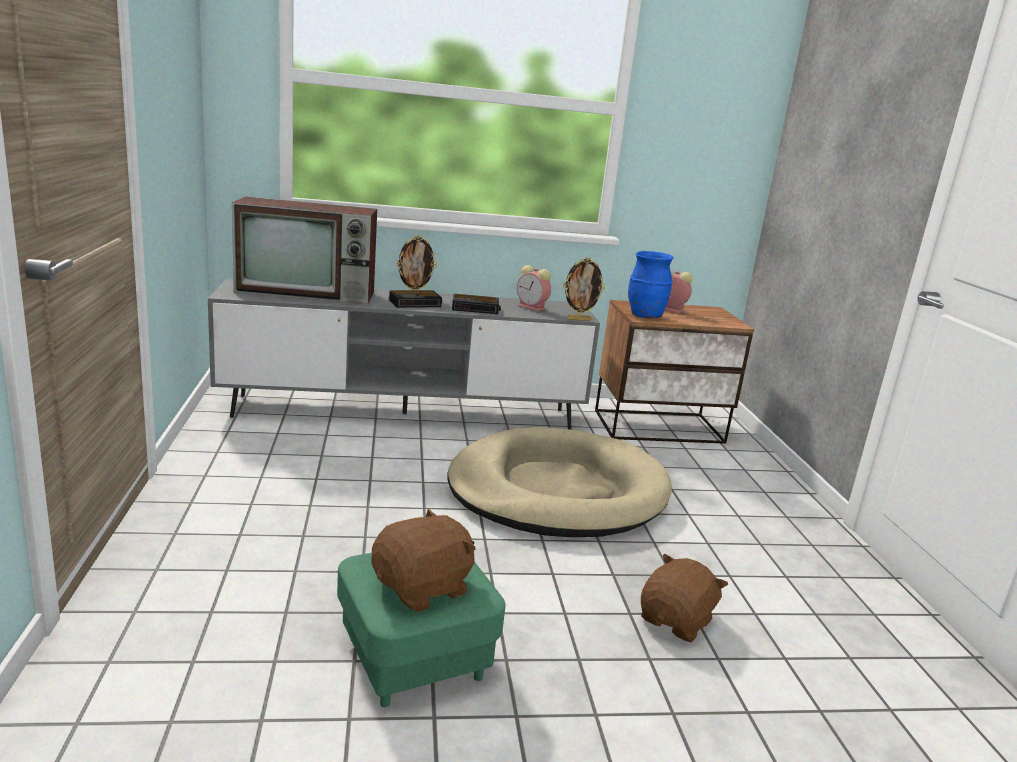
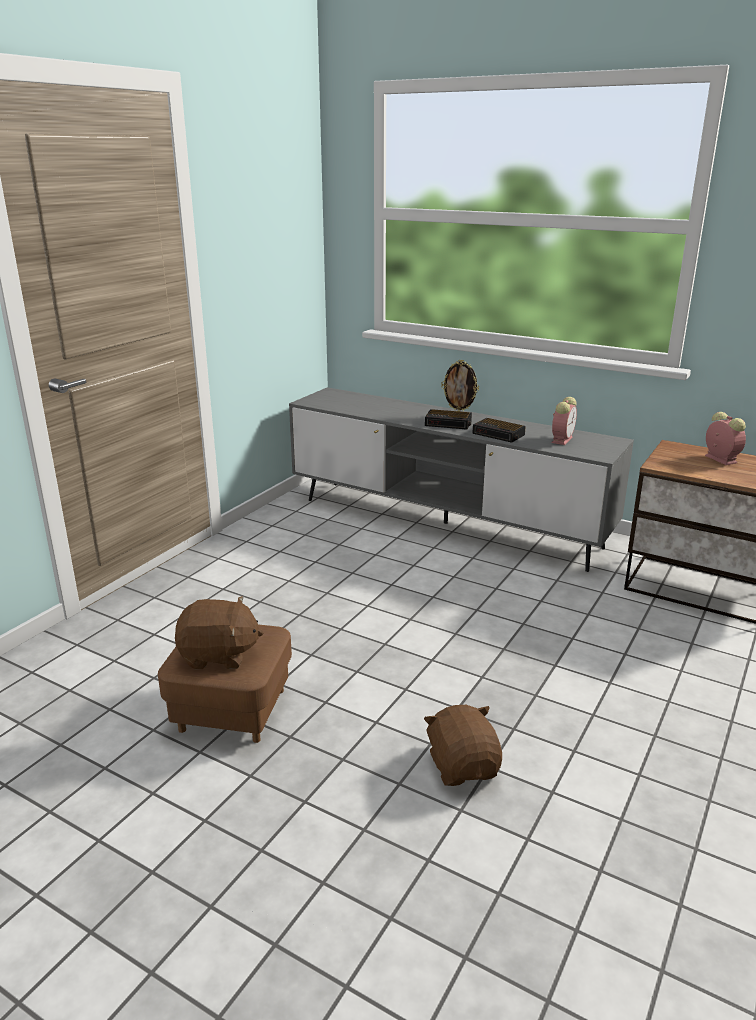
camera: 40 degrees right, 5 degrees up
(309, 292) = (372, 404): television -> none
(414, 659) = (232, 710): green ottoman -> brown ottoman
(533, 307) = (562, 439): alarm clock -> alarm clock turned 135 degrees counterclockwise
(557, 491) = (500, 623): beige dog bed -> none
(579, 319) = (592, 458): picture frame -> none
(645, 316) = (668, 463): blue vase -> none
(676, 621) = (463, 766): brown plush toy -> brown plush toy turned 90 degrees counterclockwise

